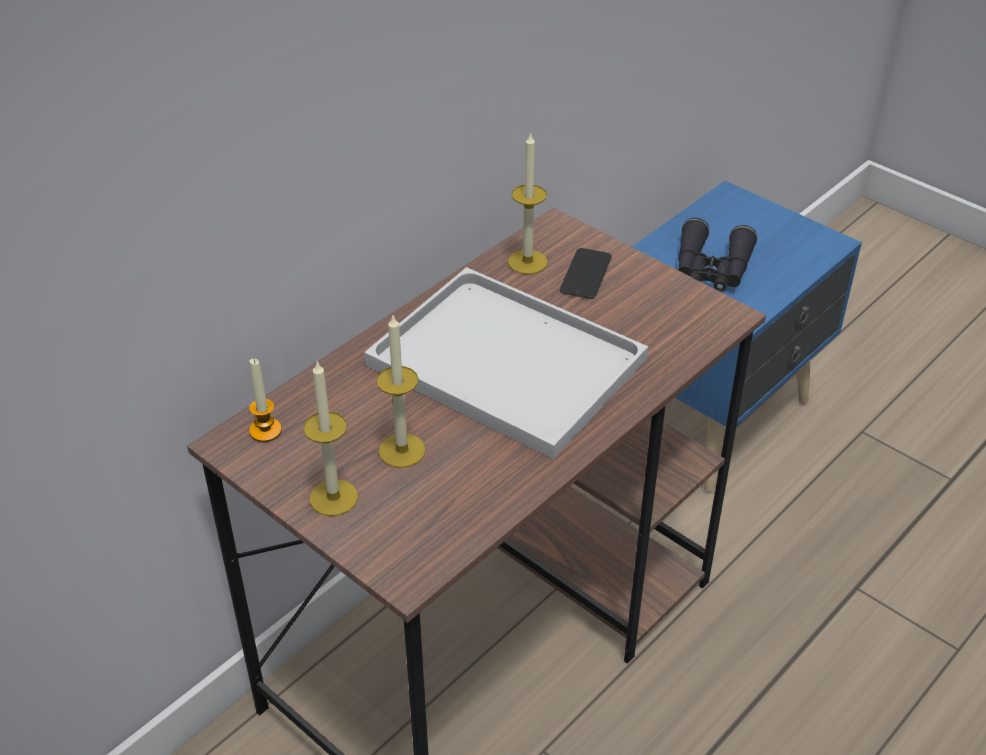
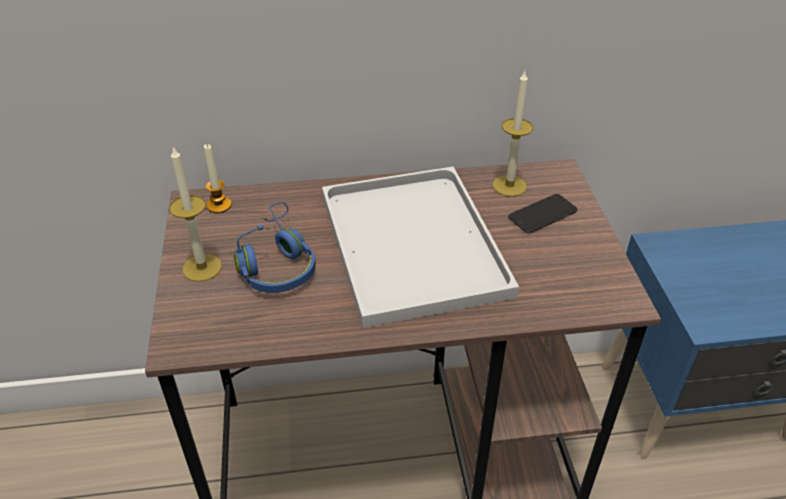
camera: 40 degrees right, 0 degrees up
(402, 450) = (276, 263): candle -> blue headphones
(711, 270) = (715, 278): black binoculars -> none

